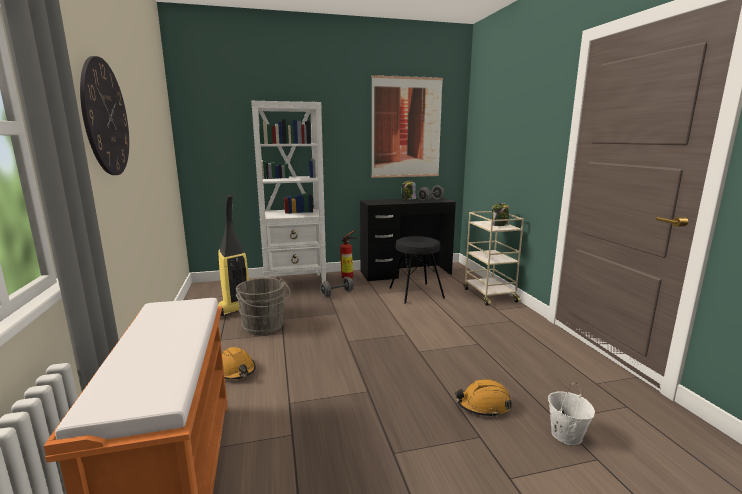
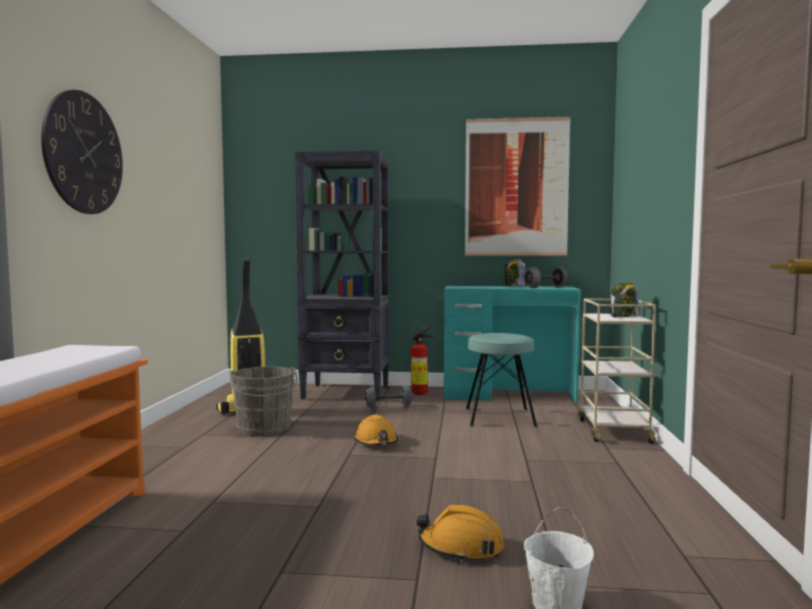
camera: 20 degrees right, 10 degrees down
(236, 371) = (188, 464): orange hard hat -> orange hard hat (376, 442)
(295, 283) = (347, 393): white bookcase -> black bookcase
(405, 272) = (508, 395): black desk -> turquoise desk
(416, 293) = (499, 417): black stool -> turquoise stool

